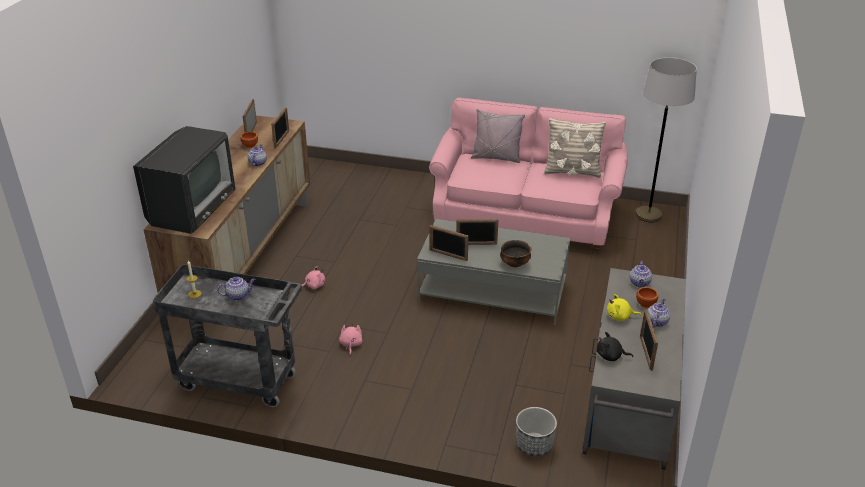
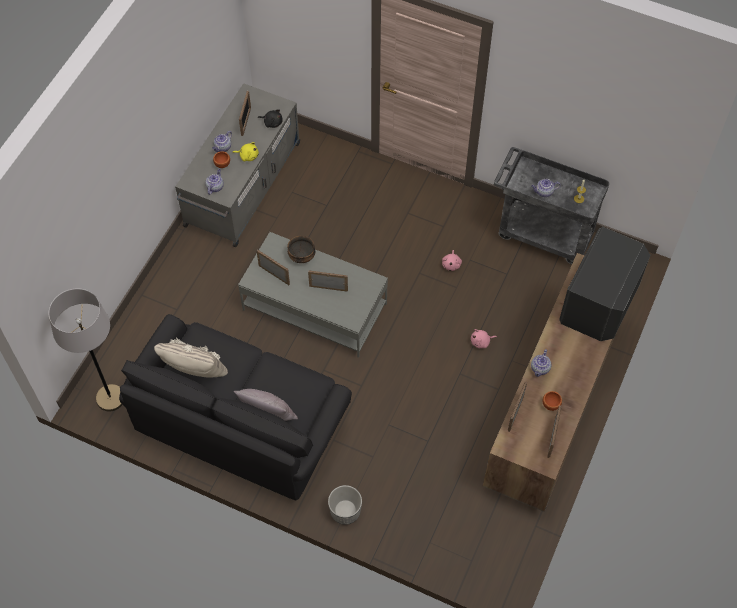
camera: 170 degrees left, 25 degrees up
(448, 255) = (358, 277): picture frame -> picture frame (274, 274)
(526, 214) = (242, 422): pink sofa -> black sofa
(534, 445) = (330, 154): planter -> planter (345, 511)

